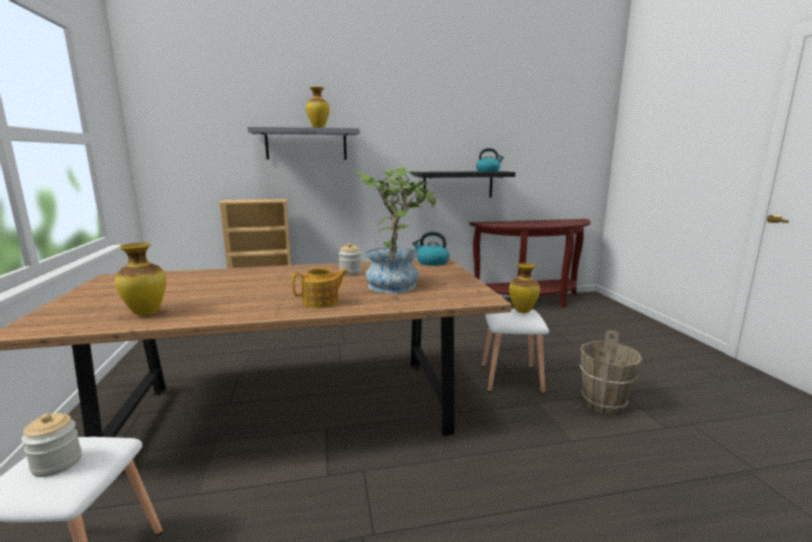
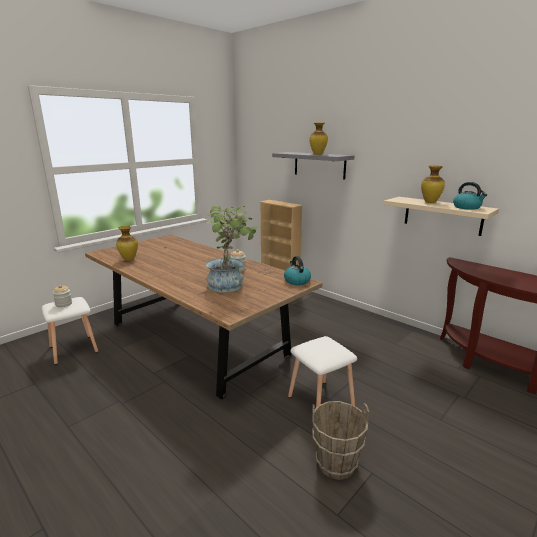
camera: 55 degrees right, 5 degrees up
(322, 302) = (175, 280): teapot -> none
(458, 184) = (442, 215): black shelf -> beige shelf
(522, 311) = (334, 349): vase -> vase (430, 202)

